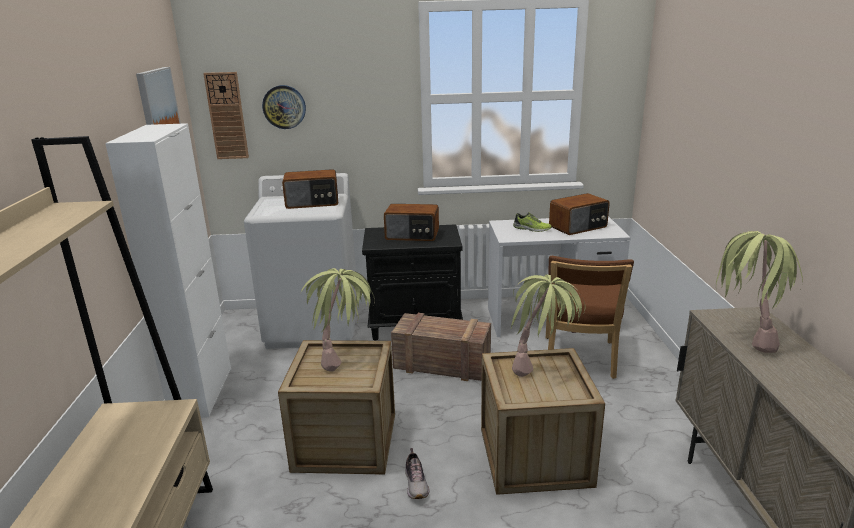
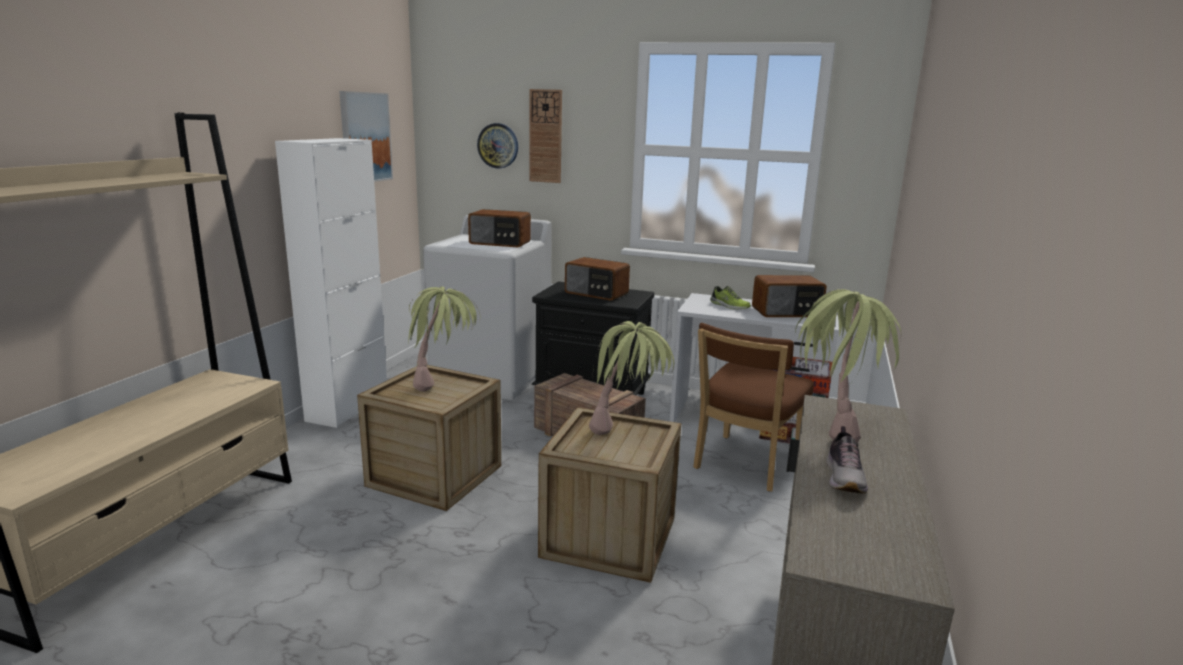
camera: 20 degrees right, 5 degrees down
(227, 116) = (445, 150): wall clock -> wall clock (545, 136)
(416, 484) = (468, 527): shoe -> shoe (845, 478)

